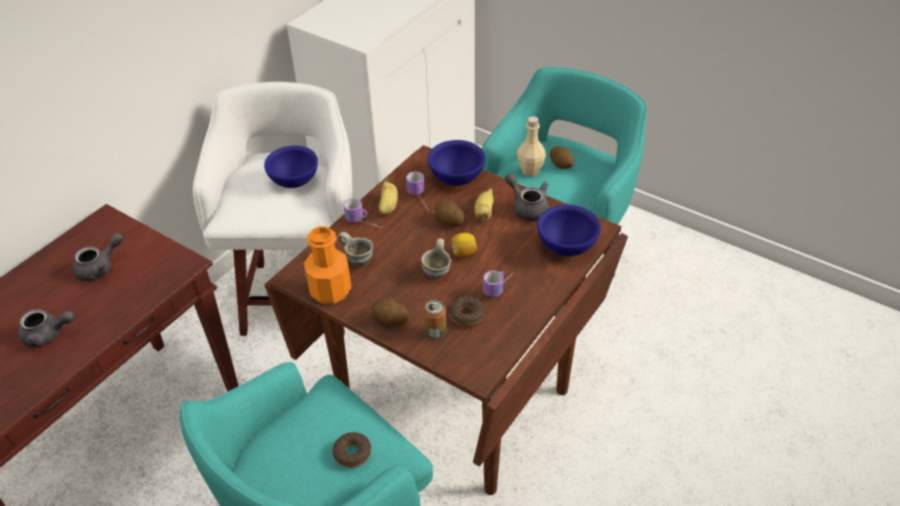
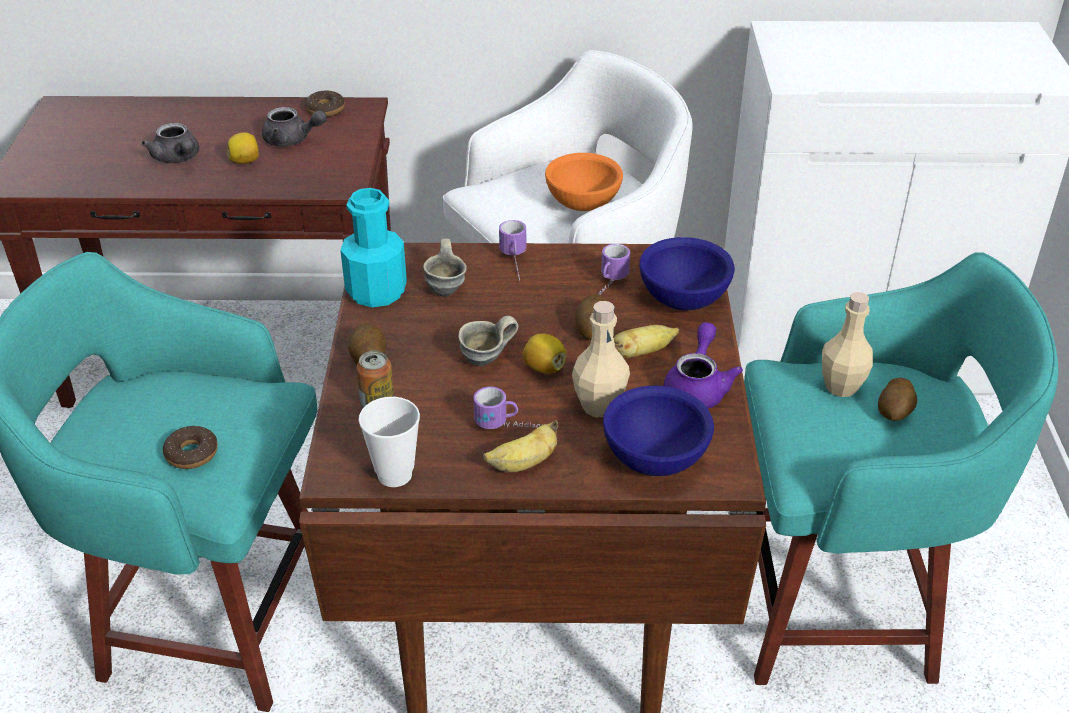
camera: 55 degrees right, 5 degrees down
(97, 301) = (245, 161): none -> lemon
(295, 181) = (584, 204): blue bowl -> orange bowl
(330, 290) = (376, 291): orange bottle -> turquoise bottle
(388, 206) = (566, 269): banana -> banana (523, 464)
(466, 315) = (431, 419): donut -> donut (325, 110)
(499, 348) = (395, 475): none -> cup
(511, 247) = (599, 406): none -> beige bottle
(527, 207) = (697, 387): grey teapot -> purple teapot

